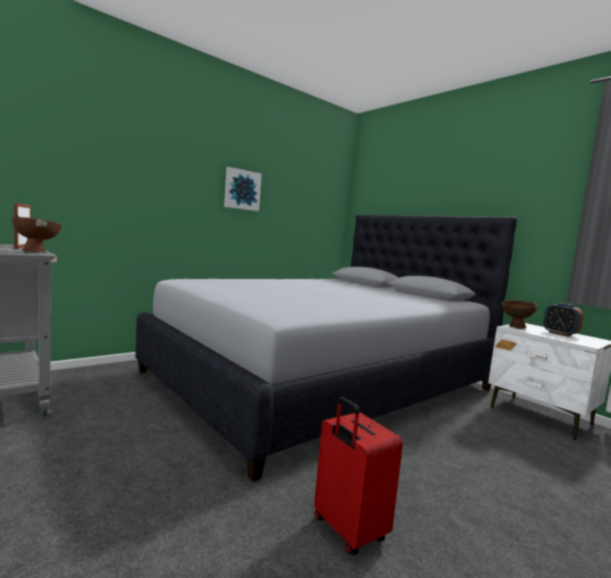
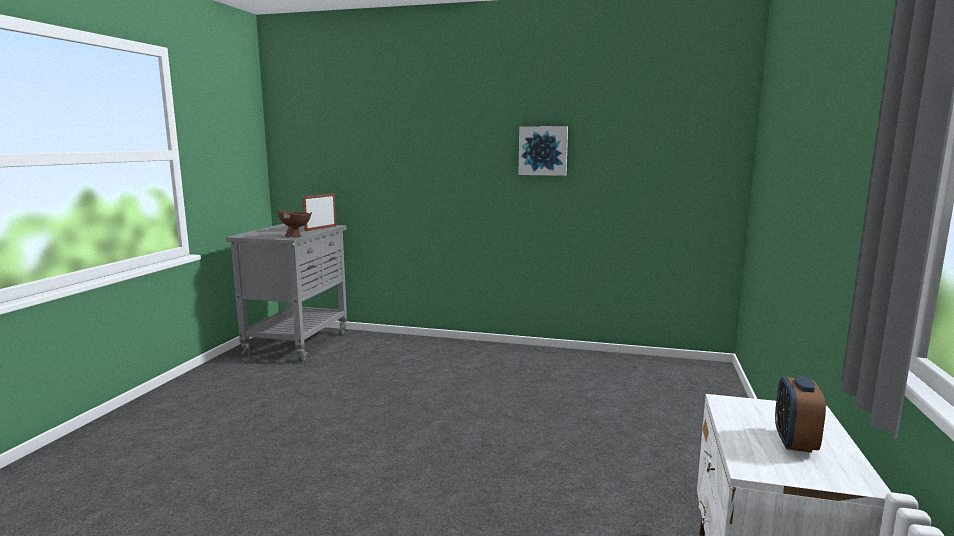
camera: 55 degrees right, 5 degrees up
(322, 381) = (545, 409): grey bed -> none
(347, 531) = (274, 508): red suitcase -> none
(515, 327) = (742, 405): brown bowl -> none

